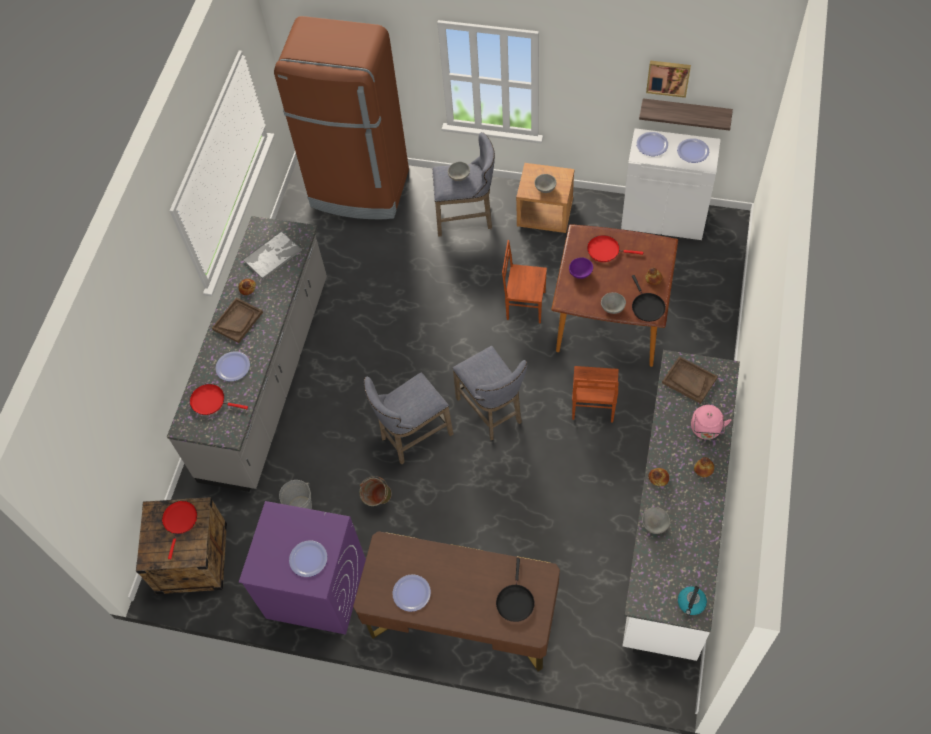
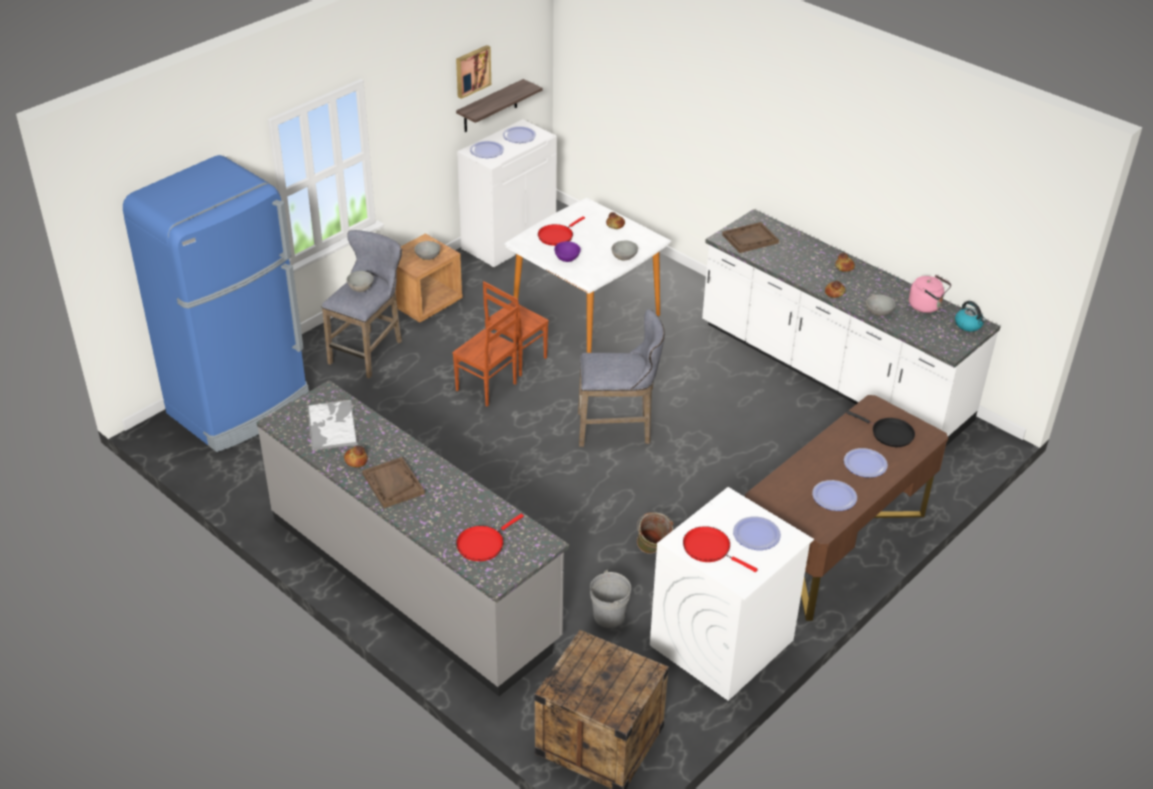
camera: 65 degrees left, 20 degrees down
(180, 521) = (591, 668): red frying pan -> red frying pan (709, 548)
(233, 367) = (453, 510): plate -> plate (865, 464)
(315, 589) = (721, 643): purple washing machine -> white washing machine
(360, 190) = (240, 407): brown fridge -> blue fridge
(412, 437) = (597, 495): grey stool -> none
(592, 406) = (669, 366): brown chair -> brown chair (486, 388)
(610, 319) = (585, 316): brown dining table -> white dining table
(647, 306) = (641, 240): black frying pan -> none
(706, 430) = (807, 251): pink kettle -> pink kettle (926, 306)

